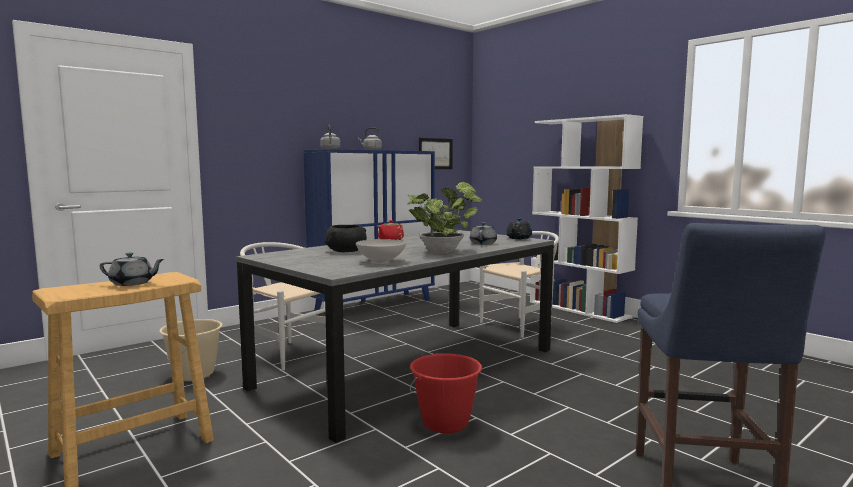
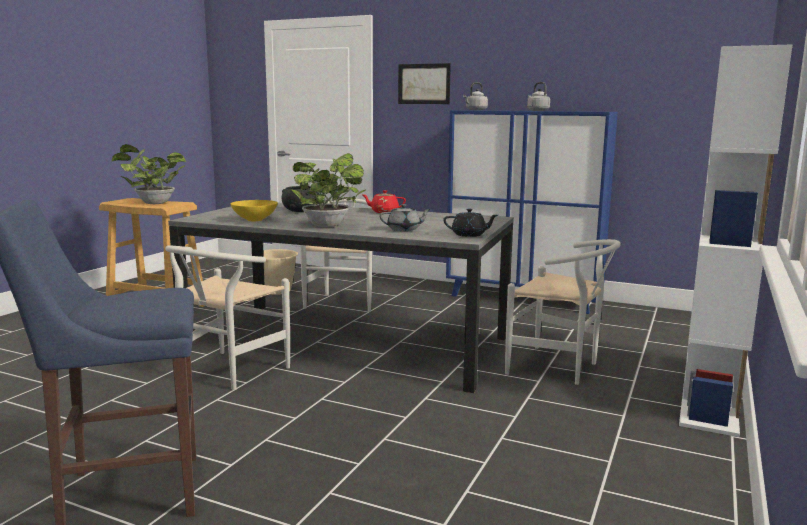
camera: 65 degrees right, 5 degrees up
(132, 283) = (152, 203): grey teapot -> potted plant
(380, 261) = (255, 220): white bowl -> yellow bowl
(435, 153) = (675, 114): picture -> picture (424, 84)
(445, 423) = (227, 373): red bucket -> white chair

